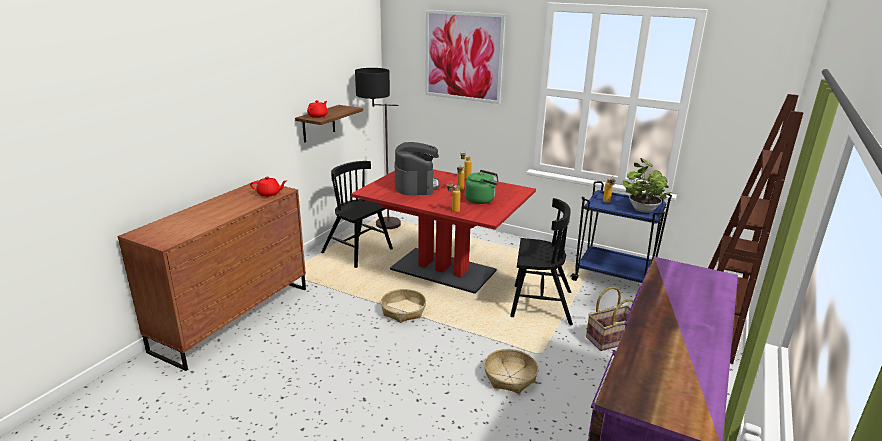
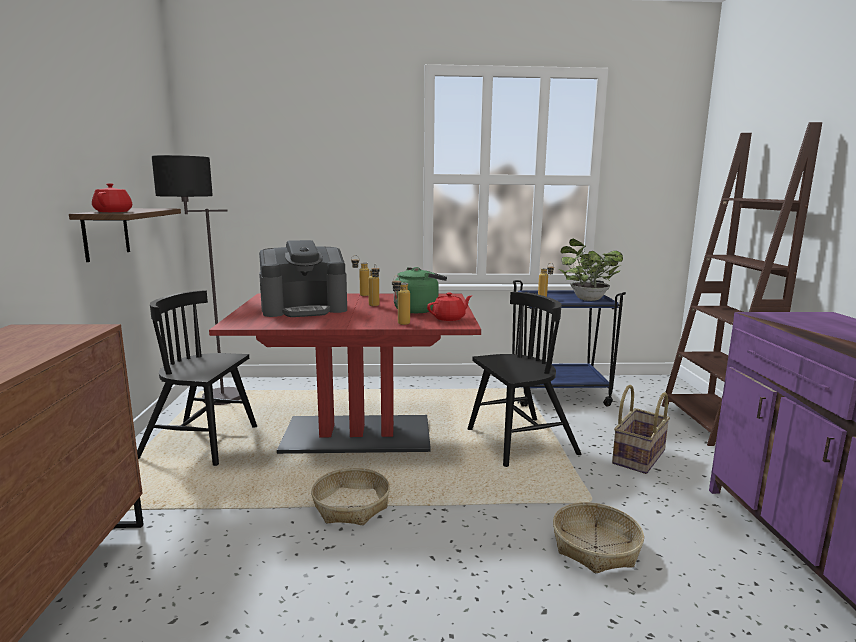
camera: 30 degrees left, 10 degrees down
(269, 194) = (62, 336): red teapot -> red teapot (449, 318)
(416, 185) = (304, 309): coffee machine -> coffee machine turned 105 degrees clockwise
(463, 56) = (311, 142): picture -> none

